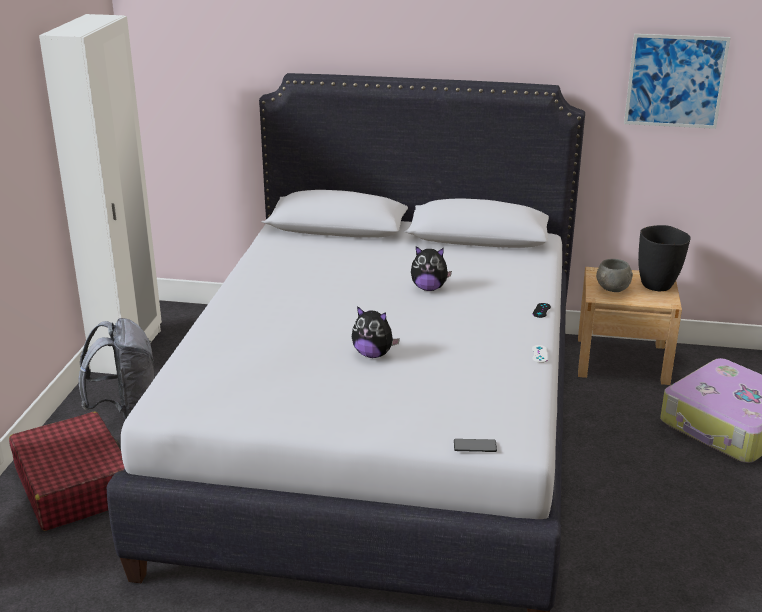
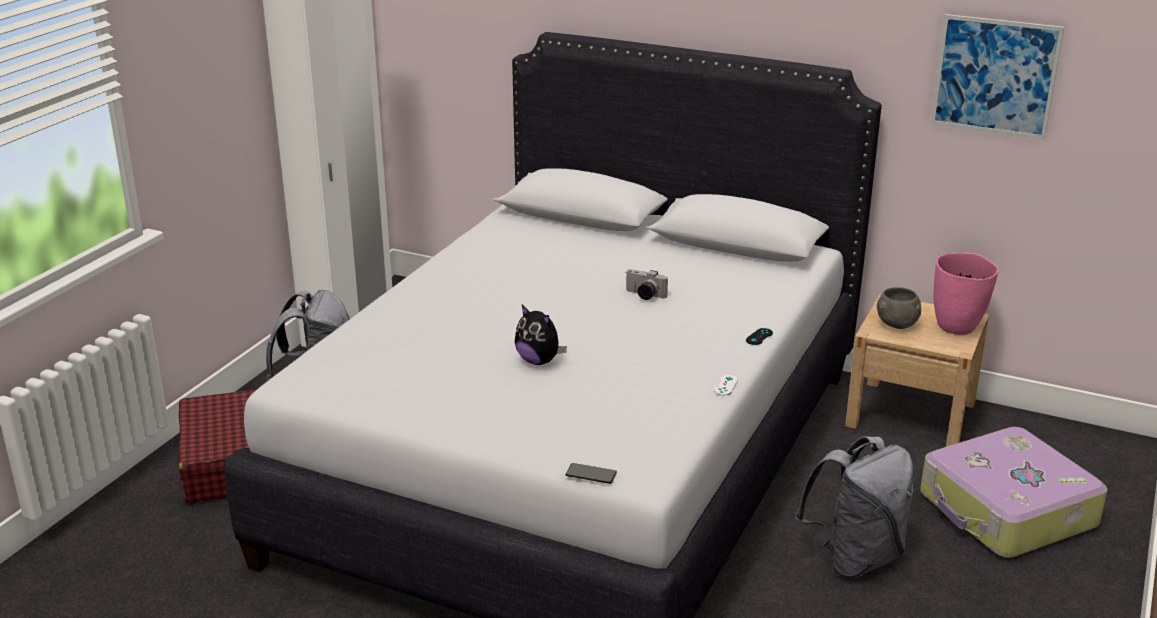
camera: 15 degrees right, 0 degrees up
(429, 288) = (644, 295): plush toy -> camera
(637, 482) = (855, 558): none -> grey backpack
(657, 285) = (957, 327): black vase -> pink vase

